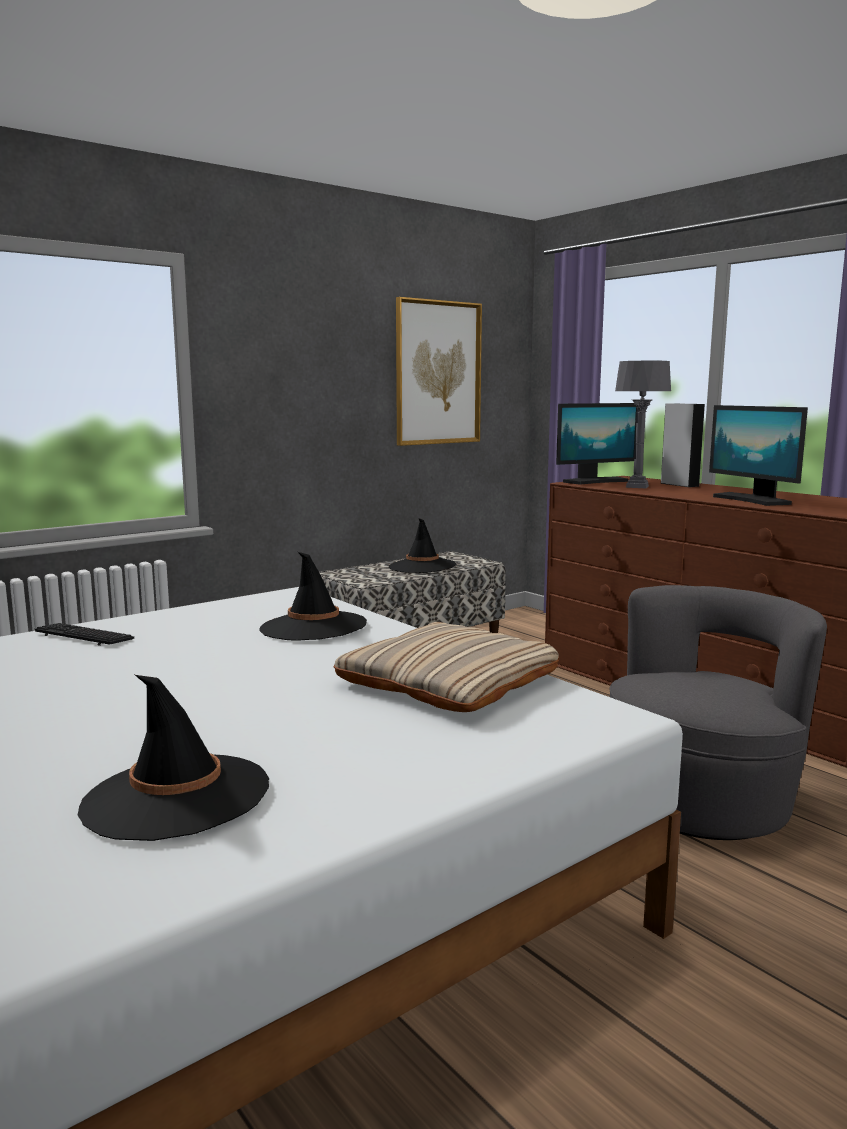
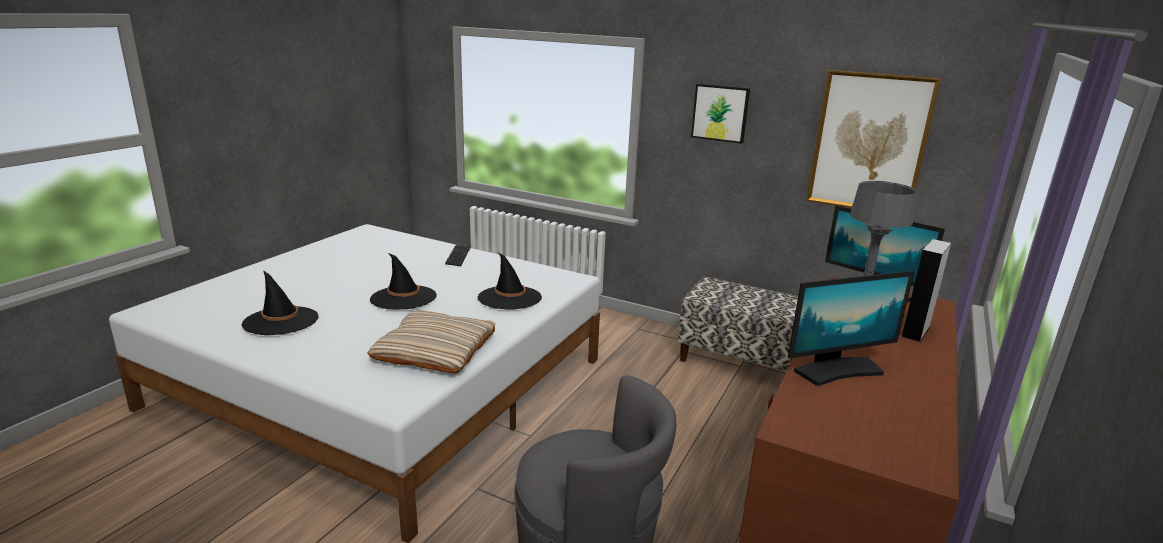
camera: 65 degrees right, 10 degrees up
(296, 354) = (720, 113): none -> picture
(422, 566) = (773, 305): black hat -> black hat (403, 298)
(752, 500) = (837, 370): monitor -> monitor turned 150 degrees counterclockwise

